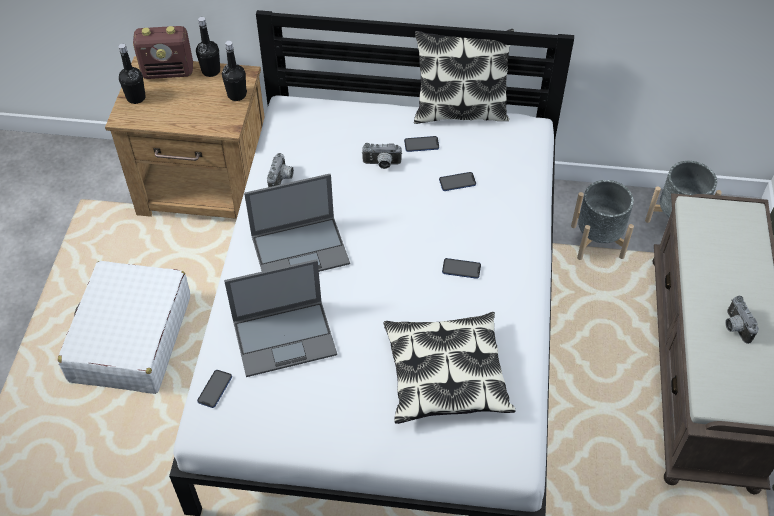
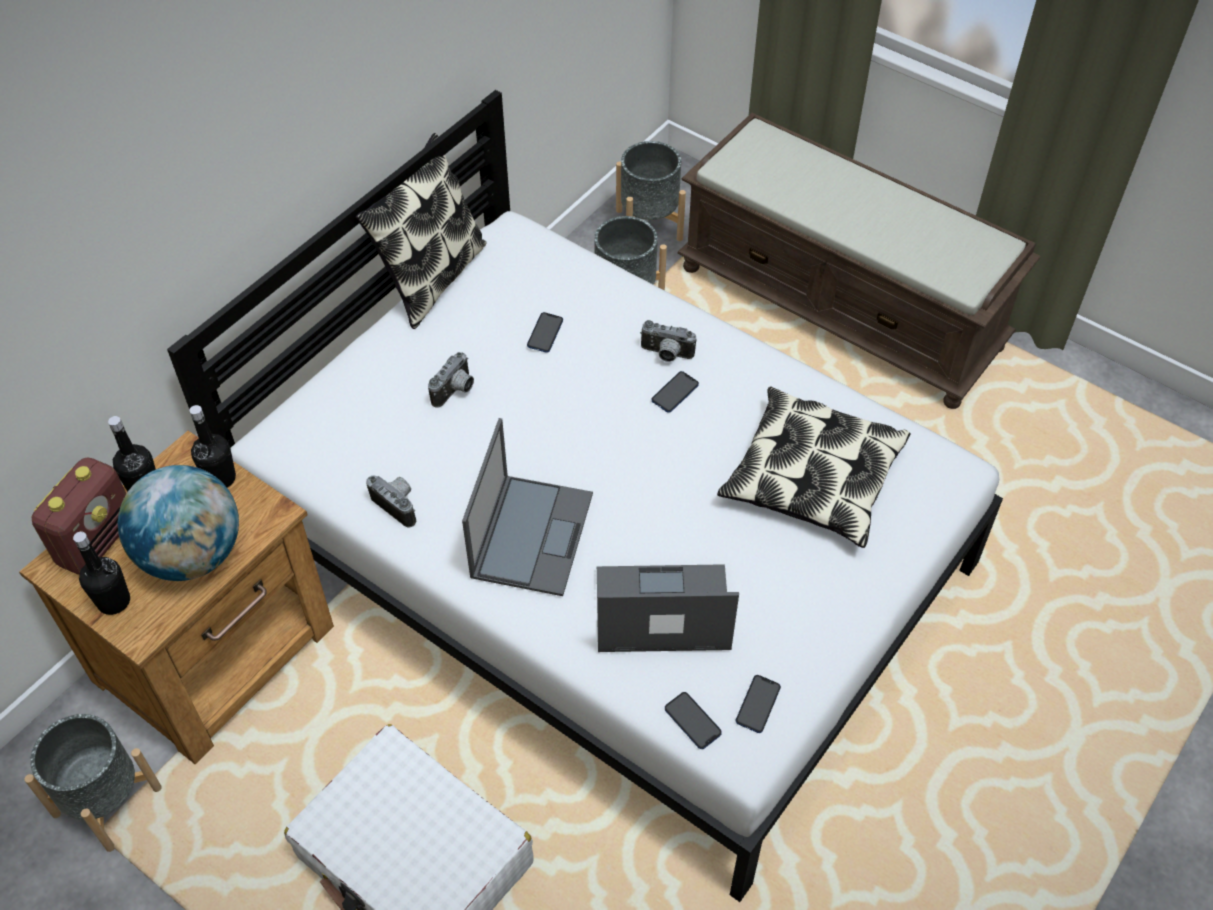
camera: 60 degrees left, 0 degrees up
(98, 194) = (108, 802): none -> grey planter
(181, 110) = (192, 555): none -> globe
(285, 337) = (660, 610): laptop -> laptop turned 105 degrees counterclockwise
(421, 144) = (455, 338): phone -> phone (758, 704)
(734, 327) = (890, 221): camera -> camera (666, 355)

